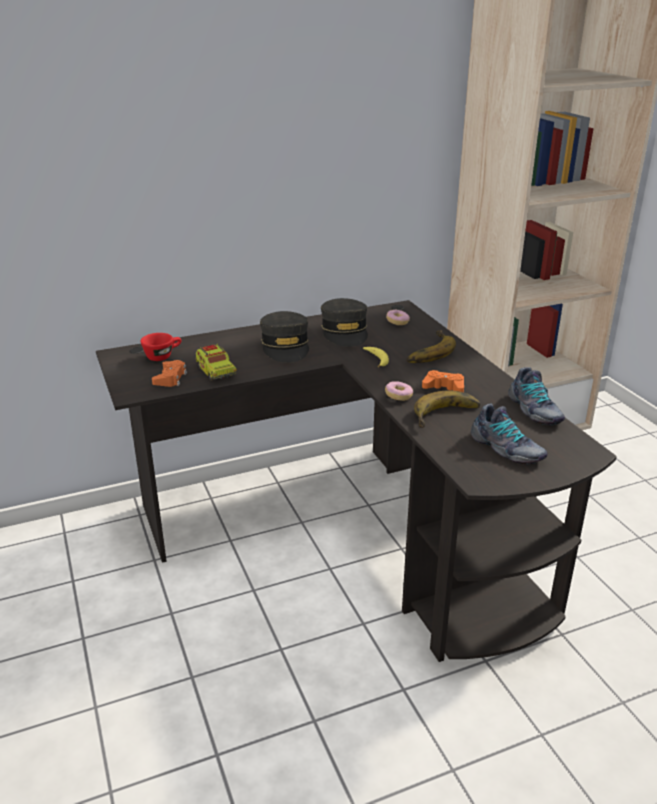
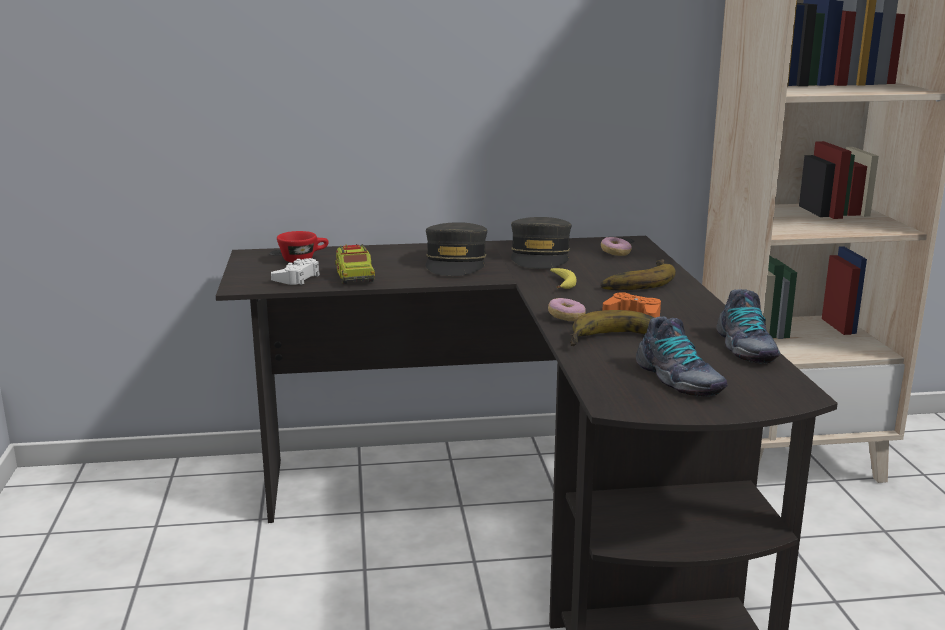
camera: 15 degrees right, 10 degrees down
(170, 378) = (297, 278): orange game controller -> white game controller

